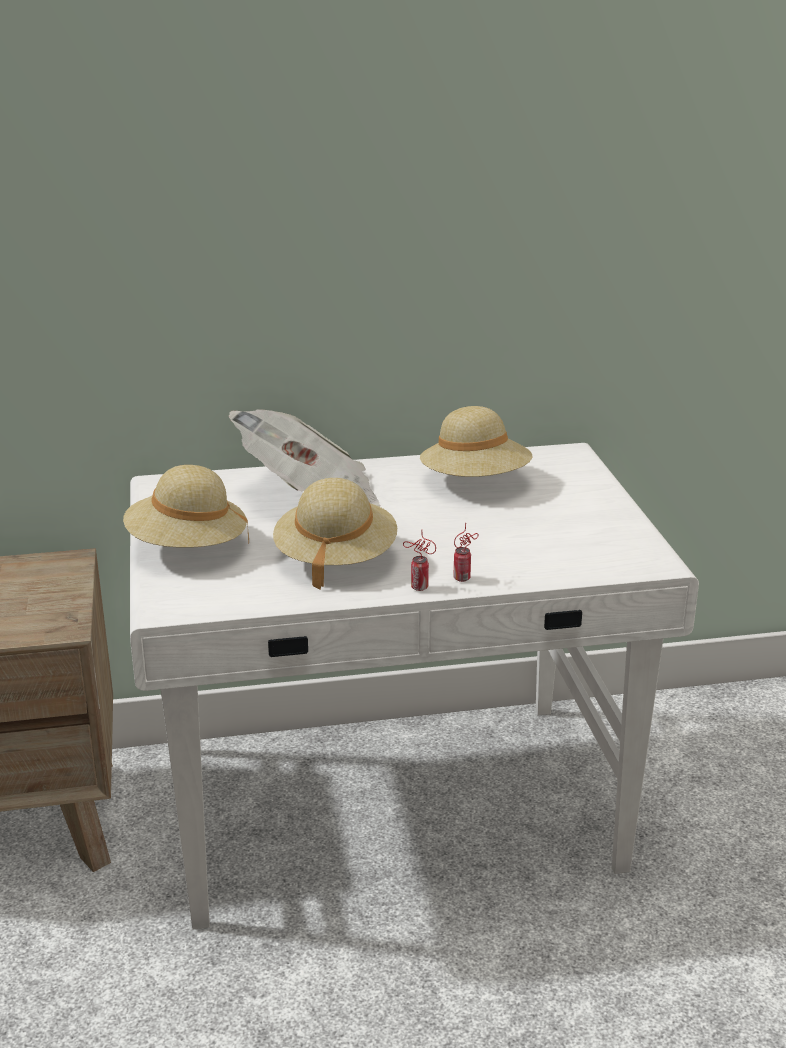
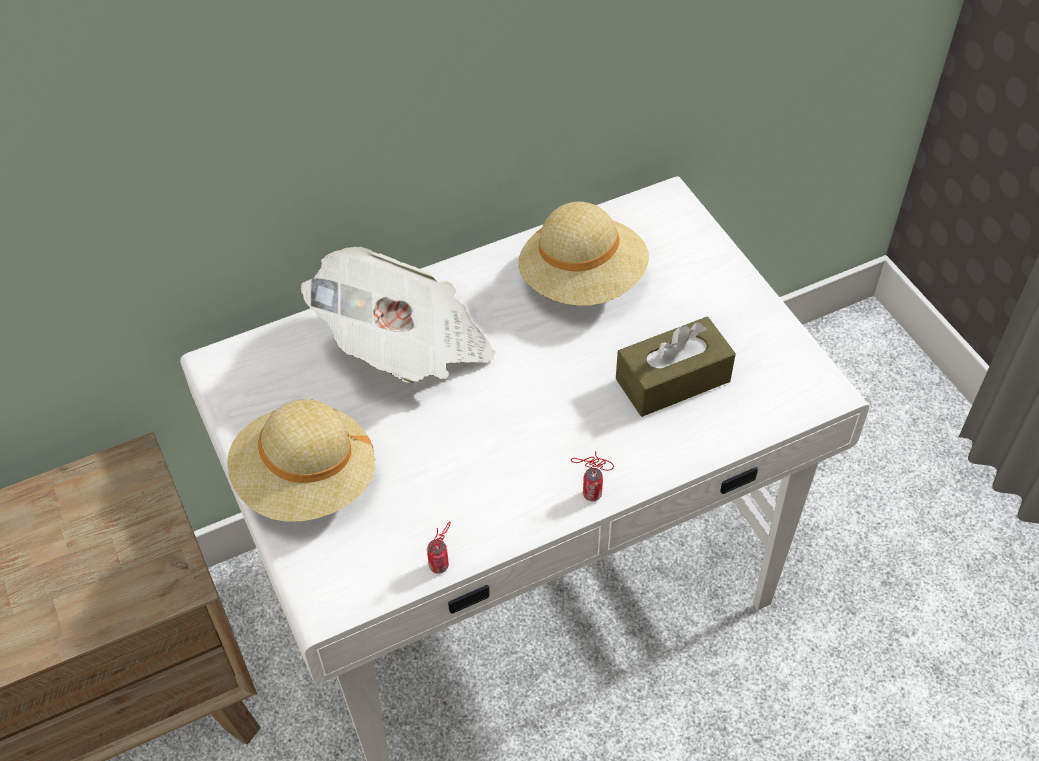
camera: 15 degrees left, 25 degrees up
(335, 559) = (482, 463): beige hat -> none
(463, 577) = (632, 465): can -> can (440, 564)
(524, 540) = (672, 380): none -> brown tissue box

